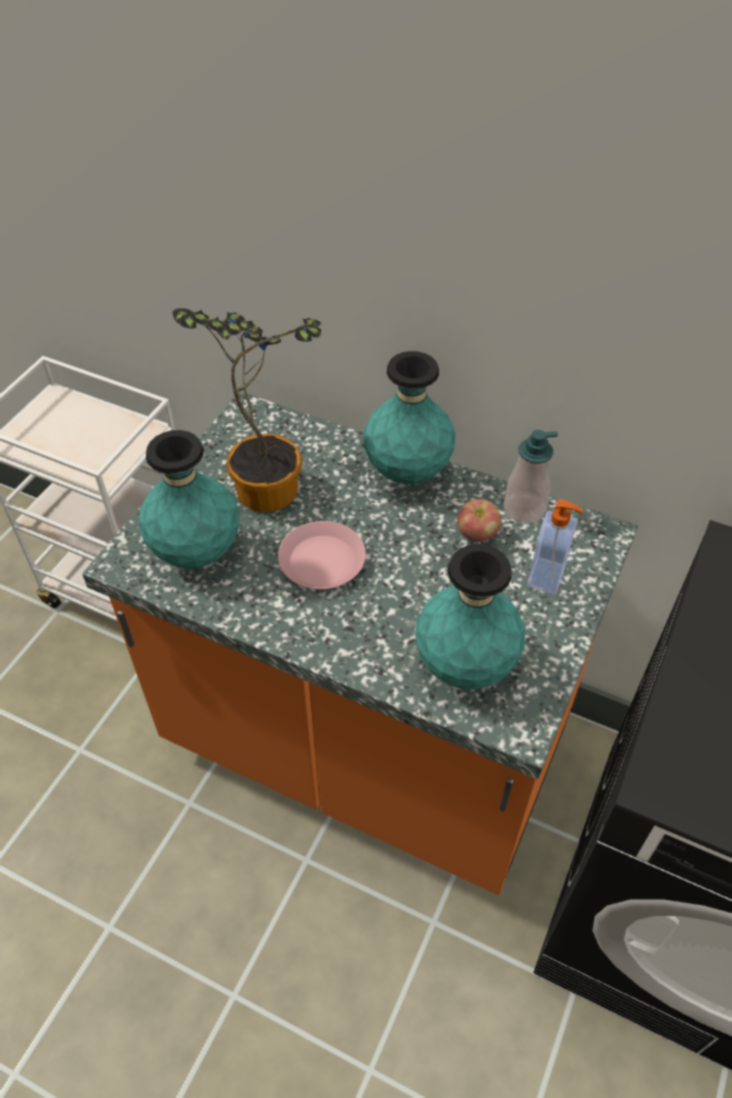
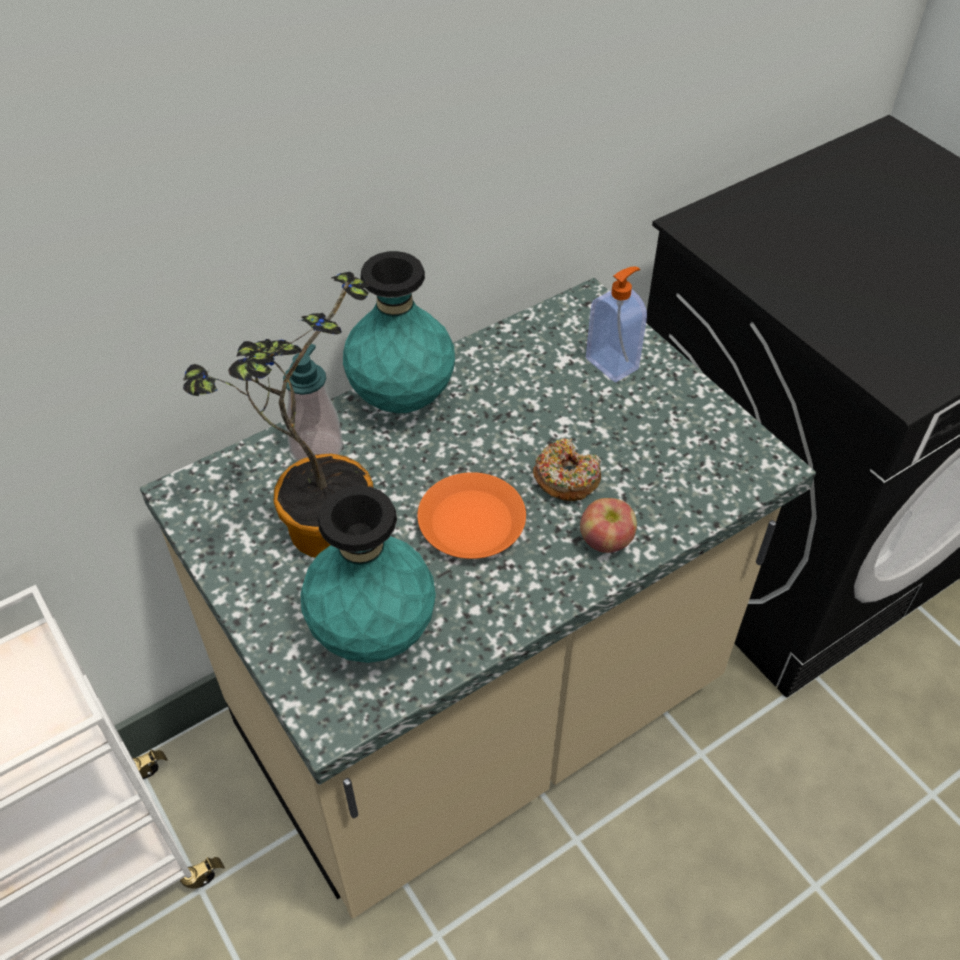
camera: 60 degrees left, 0 degrees up
(321, 561) = (471, 523): pink plate -> orange plate
(366, 744) = (480, 714): orange counter -> beige counter
(403, 597) = (566, 478): none -> donut
(464, 666) = (679, 471): turquoise vase -> none
(477, 534) = (526, 386): apple -> apple (606, 541)
(524, 508) = (519, 338): soap dispenser -> soap dispenser (316, 448)

